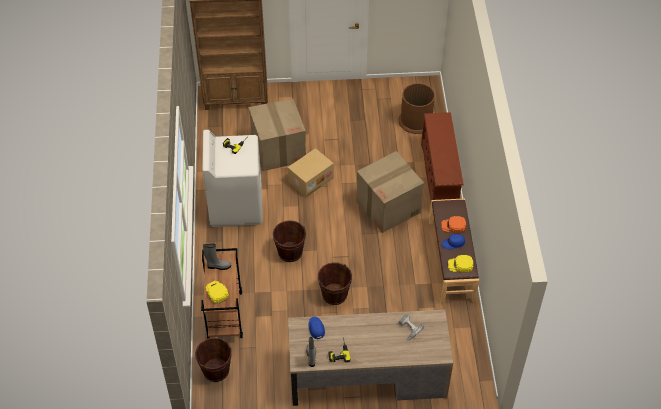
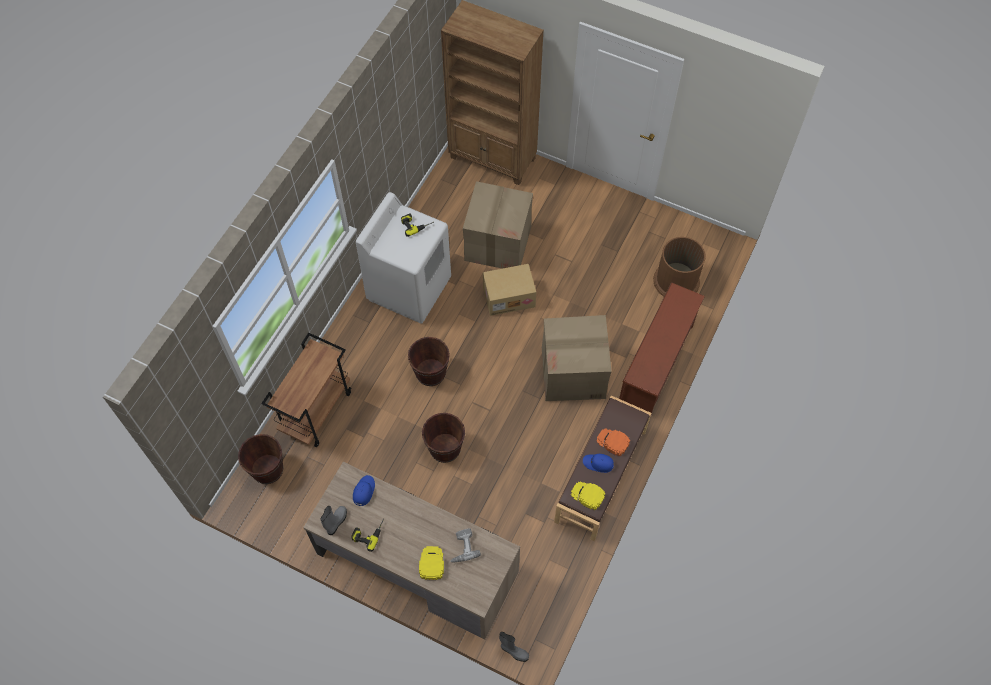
camera: 30 degrees right, 10 degrees up
(216, 292) = (293, 390): yellow cap -> yellow cap (431, 563)
(218, 266) = (315, 360): grey boot -> grey boot (513, 651)

